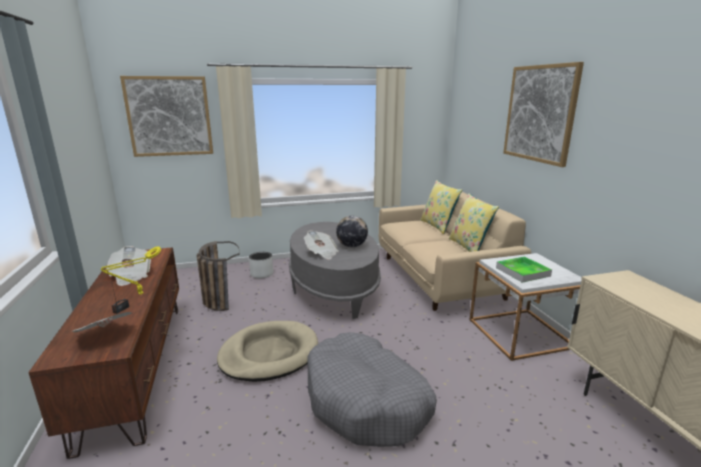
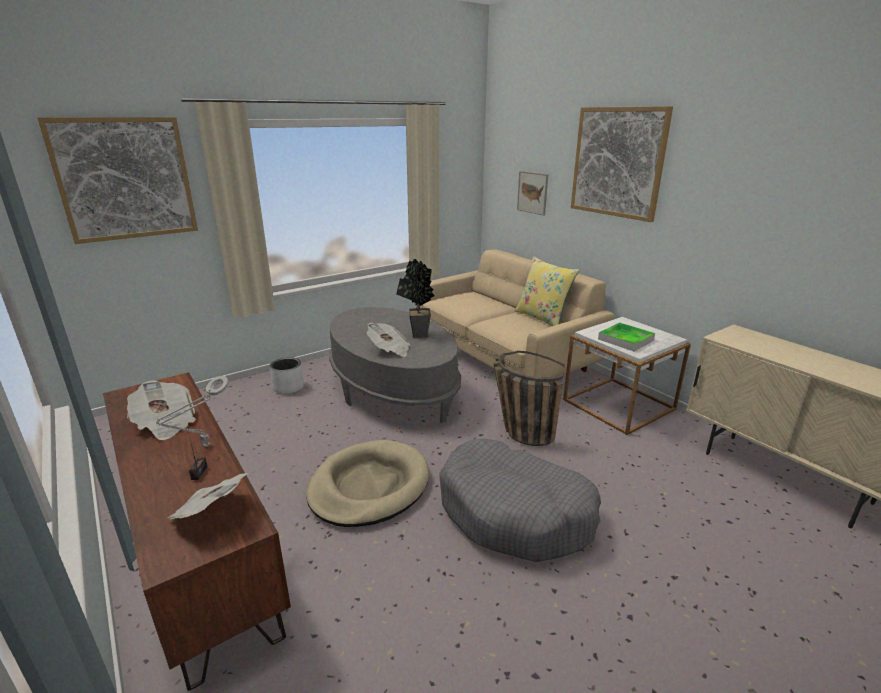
camera: 20 degrees left, 5 degrees up
(138, 294) = (204, 446): yellow table lamp -> grey table lamp
(217, 299) = (250, 432): basket -> basket (518, 431)
(352, 246) = (418, 335): globe -> potted plant
(438, 226) = (492, 297): yellow pillow -> none
(479, 140) = (532, 192): none -> picture

